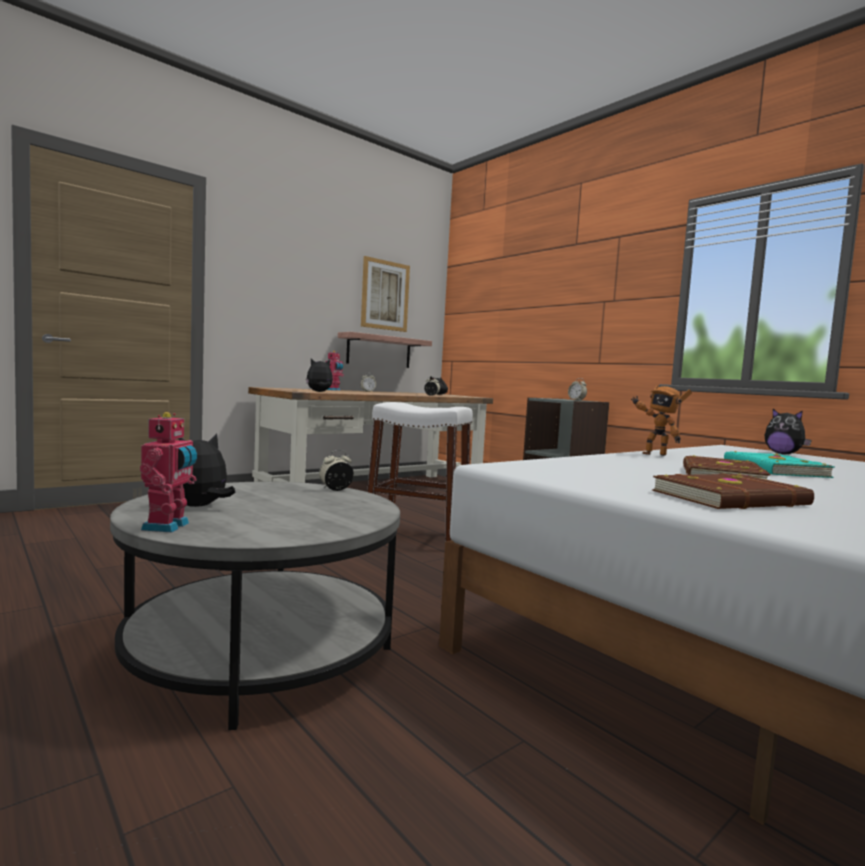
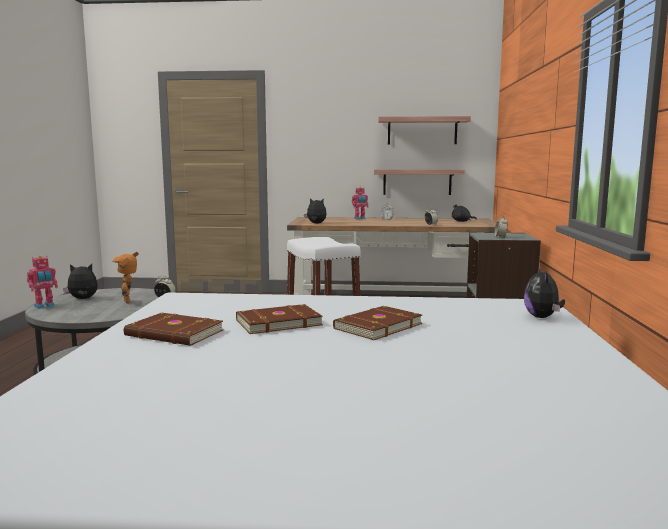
camera: 45 degrees right, 5 degrees up
(385, 295) = (422, 131): picture -> shelf
(654, 454) = (363, 300): toy robot -> toy robot (129, 301)
(773, 469) = (376, 326): turquoise book -> brown book

